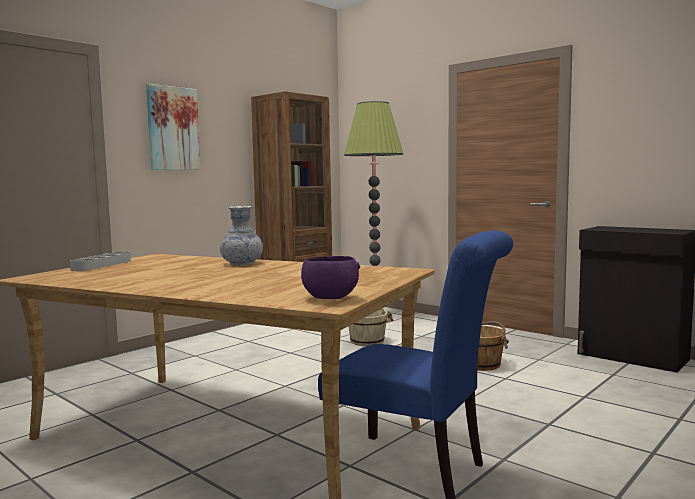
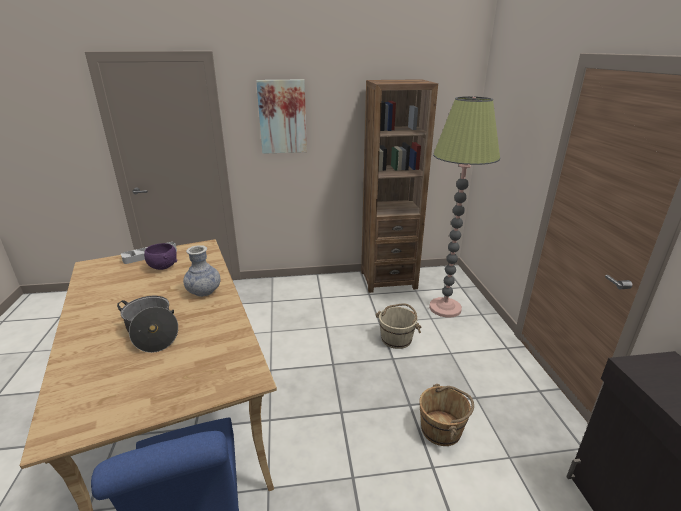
camera: 40 degrees right, 20 degrees up
(258, 277) = (152, 332): none -> cooking pot
(329, 298) = (80, 420): purple bowl -> purple bowl (163, 266)

